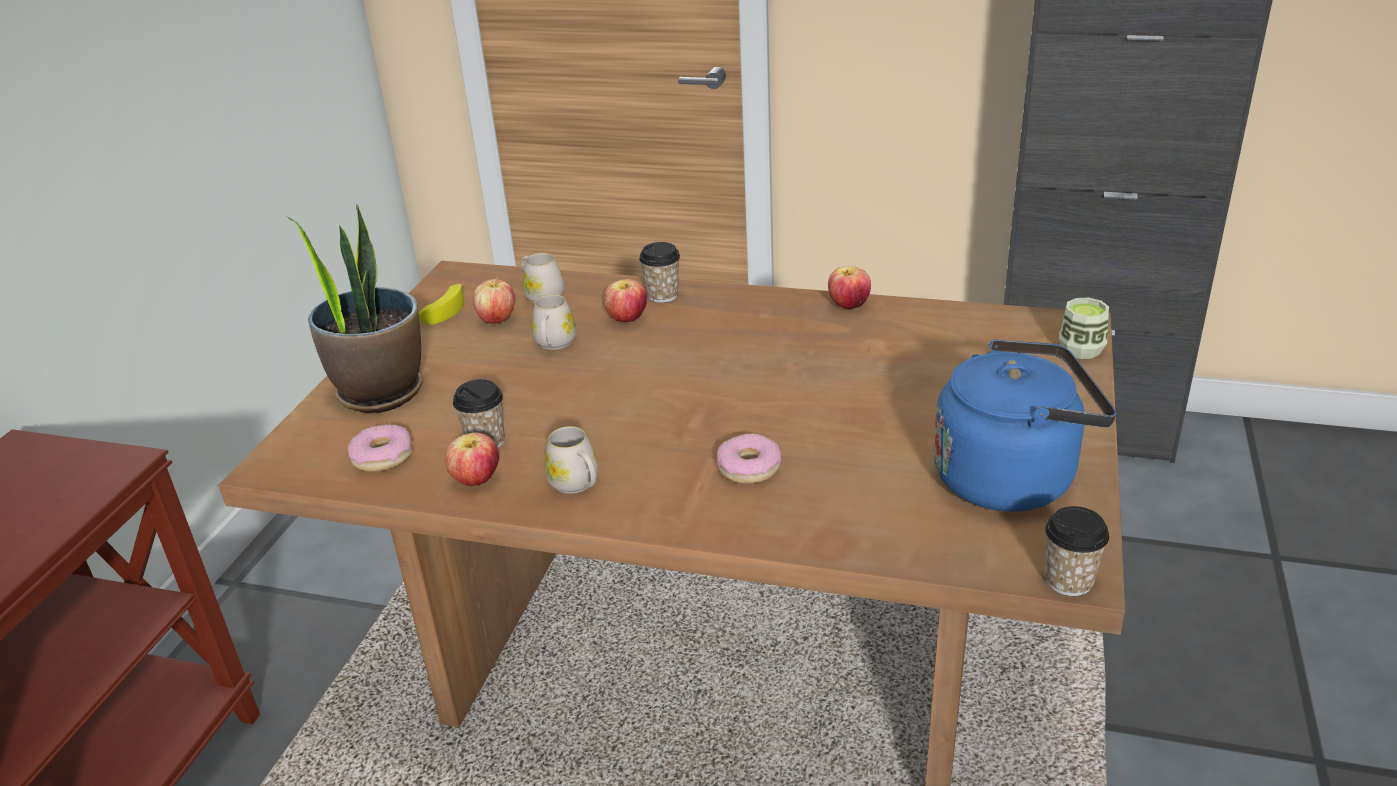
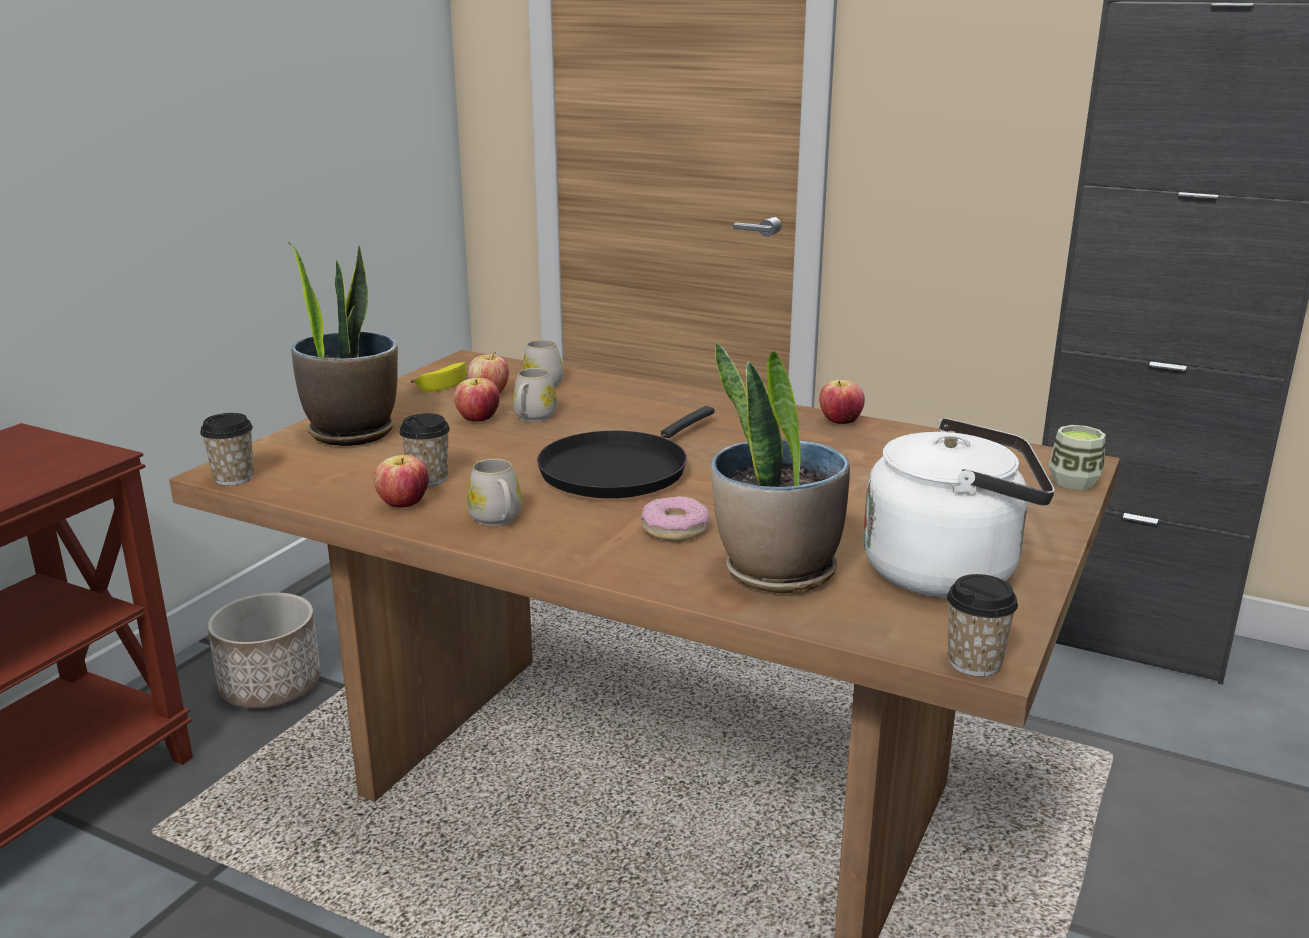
camera: 10 degrees right, 10 degrees down
(310, 621) = (271, 686): none -> planter
(382, 456) = (327, 477): donut -> none
(627, 319) = (613, 407): apple -> apple (478, 420)
(662, 295) = (656, 395): cup -> cup (234, 478)
(666, 400) = (618, 470): none -> black frying pan
(861, 505) = (776, 572): none -> potted plant
(1011, 477) = (949, 571): blue kettle -> white kettle

